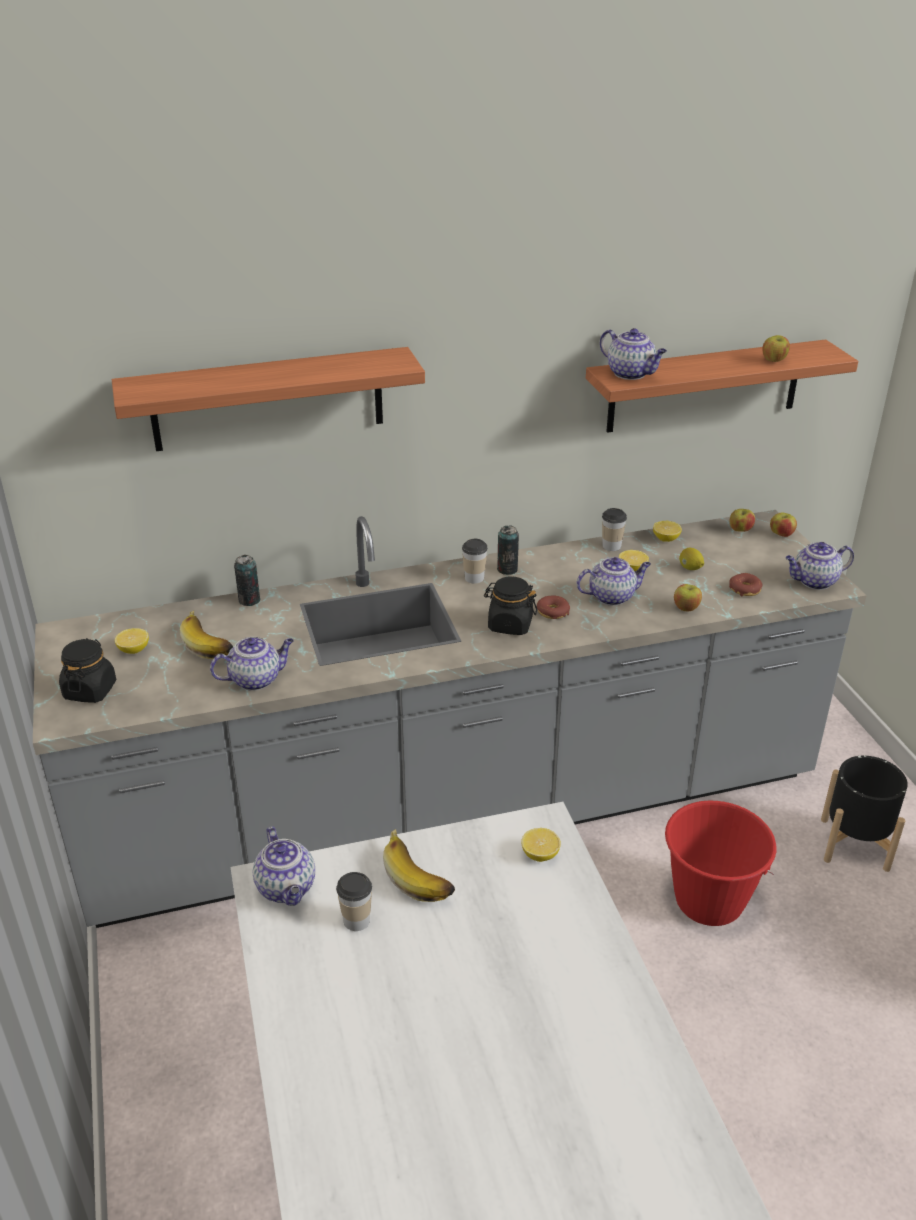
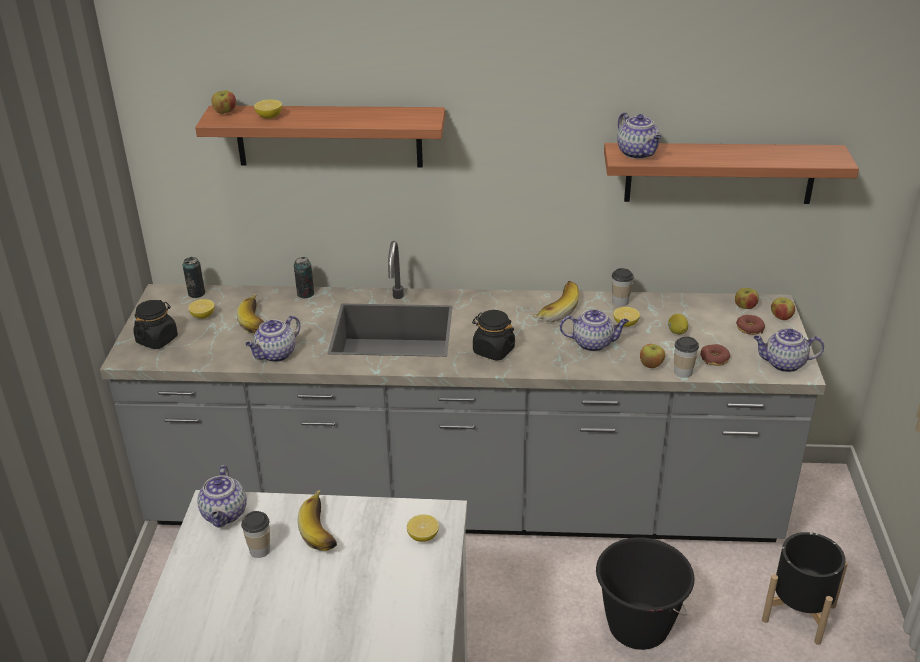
camera: 20 degrees right, 0 degrees up
(256, 679) = (275, 355): teapot -> teapot turned 135 degrees clockwise
(474, 578) = (488, 307): cup -> cup (683, 372)
(507, 569) = (519, 305): can -> can (196, 293)
(548, 567) = (554, 310): none -> banana
(552, 612) = (535, 347): donut -> donut (749, 329)
(665, 539) = (672, 303): lemon -> lemon (269, 117)
(708, 901) = (637, 627): red bucket -> black bucket
(774, 361) = (777, 158): apple -> apple (225, 113)

